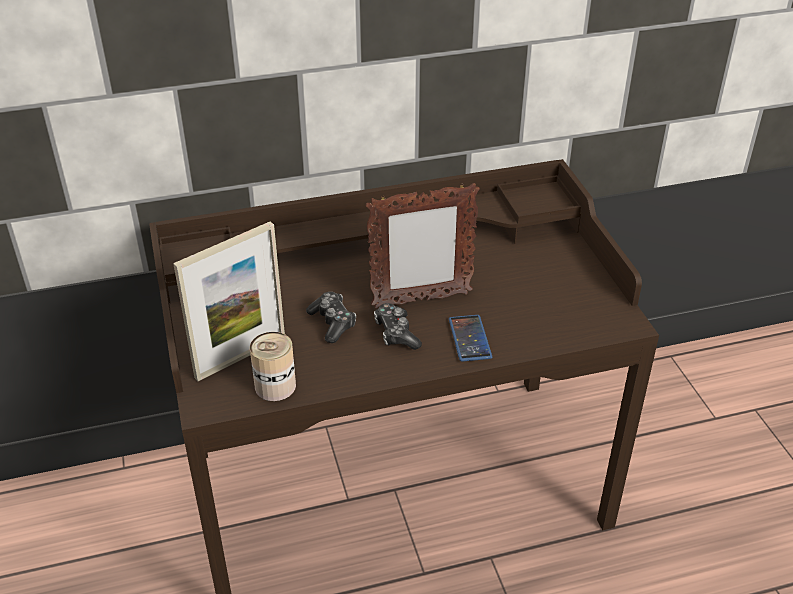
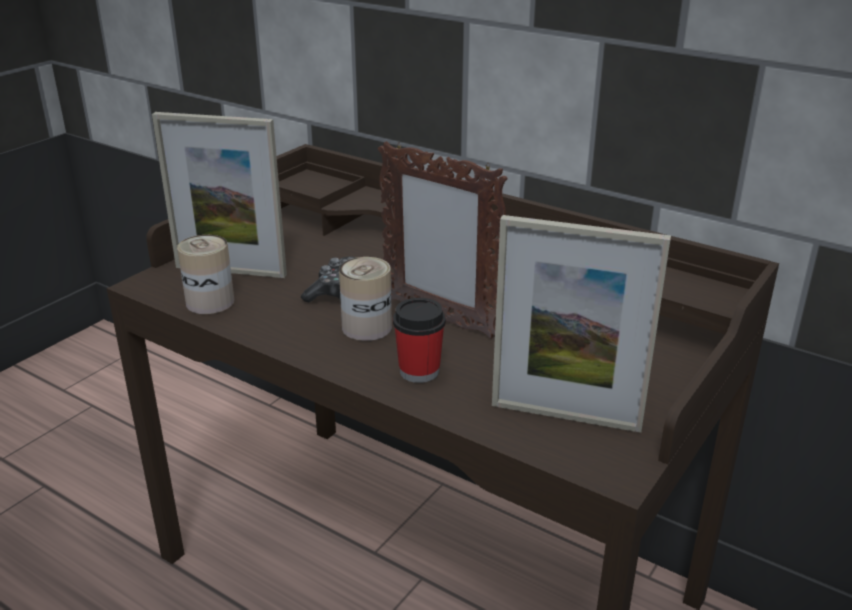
camera: 50 degrees right, 10 degrees down
(396, 333) = (367, 327): game controller -> can
(469, 338) = (419, 371): phone -> cup
(568, 312) = (565, 416): none -> picture frame

